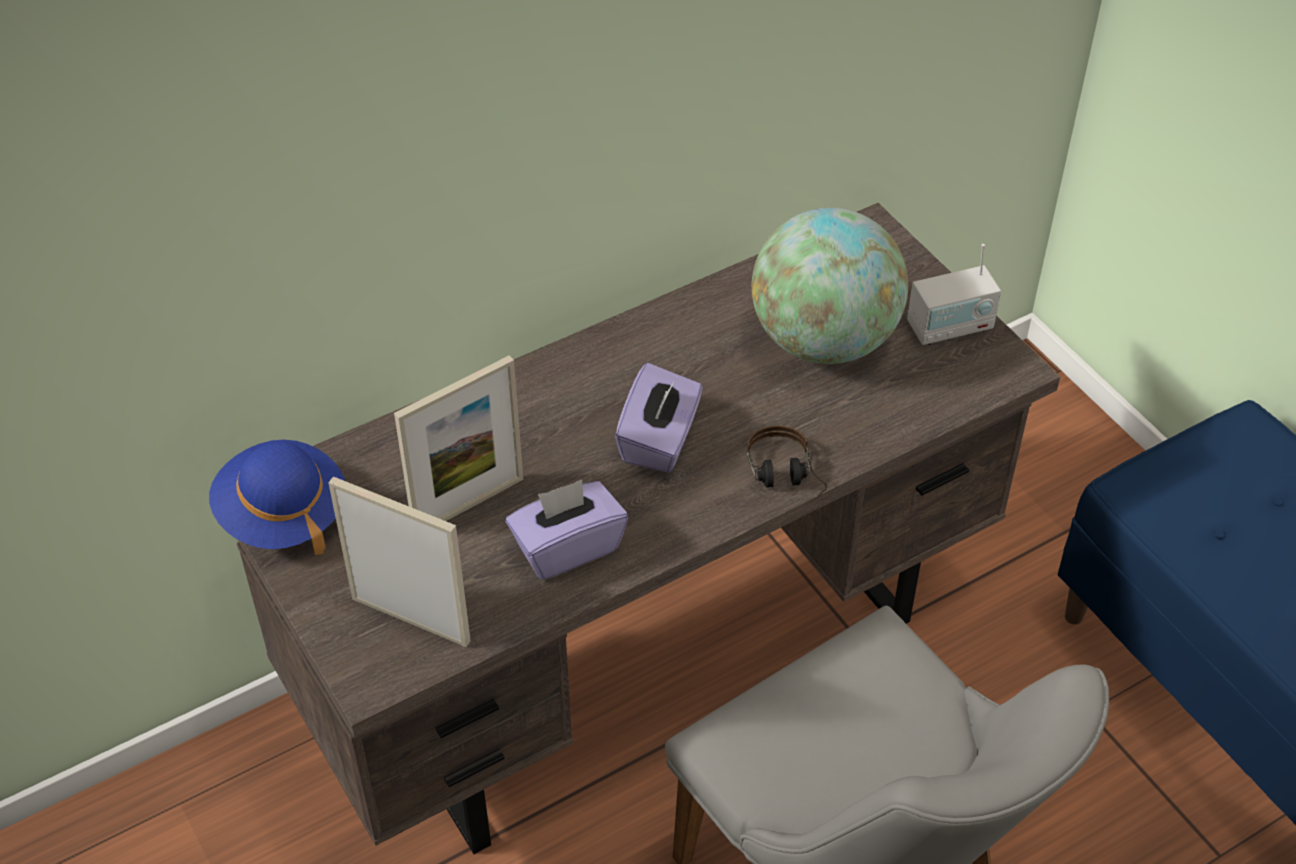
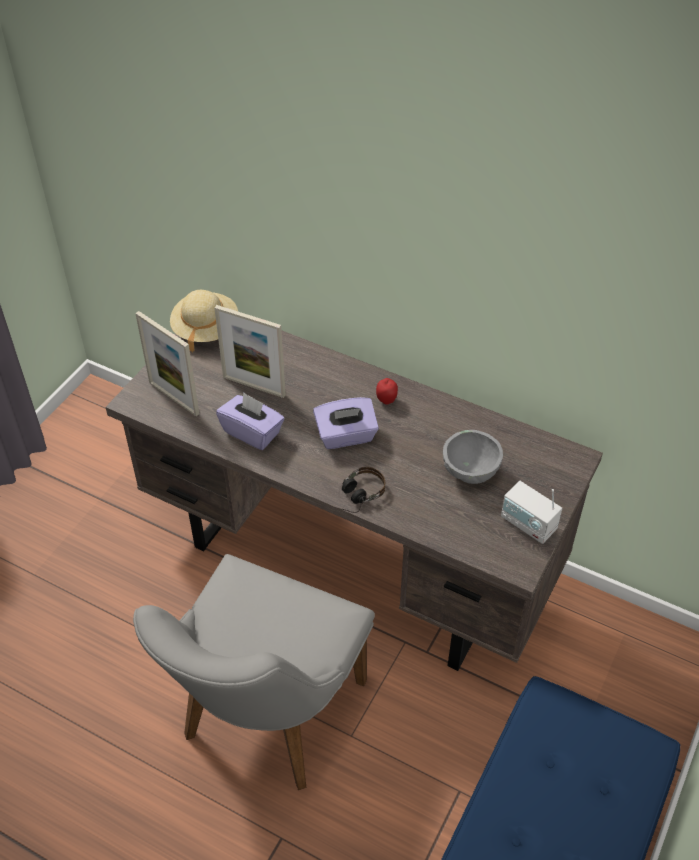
camera: 60 degrees right, 0 degrees up
(282, 515) = (205, 329): blue hat -> beige hat
(410, 620) = (174, 398): picture frame -> picture frame turned 135 degrees clockwise
(623, 365) = (386, 400): none -> apple
(824, 340) = (470, 472): globe -> grey bowl

